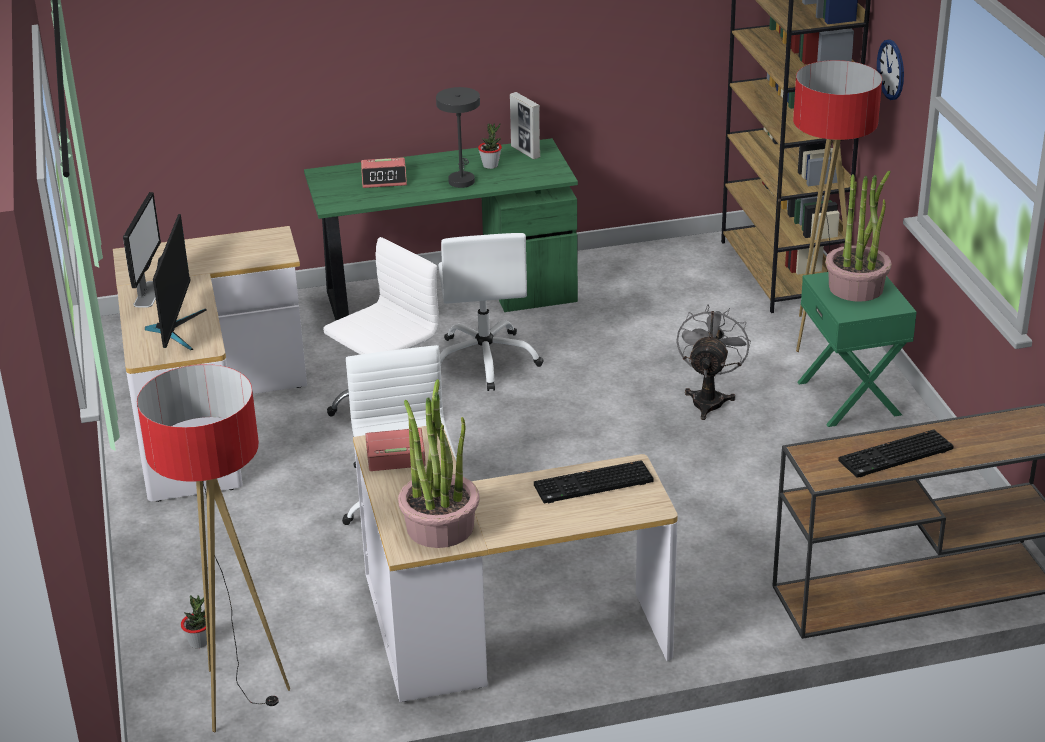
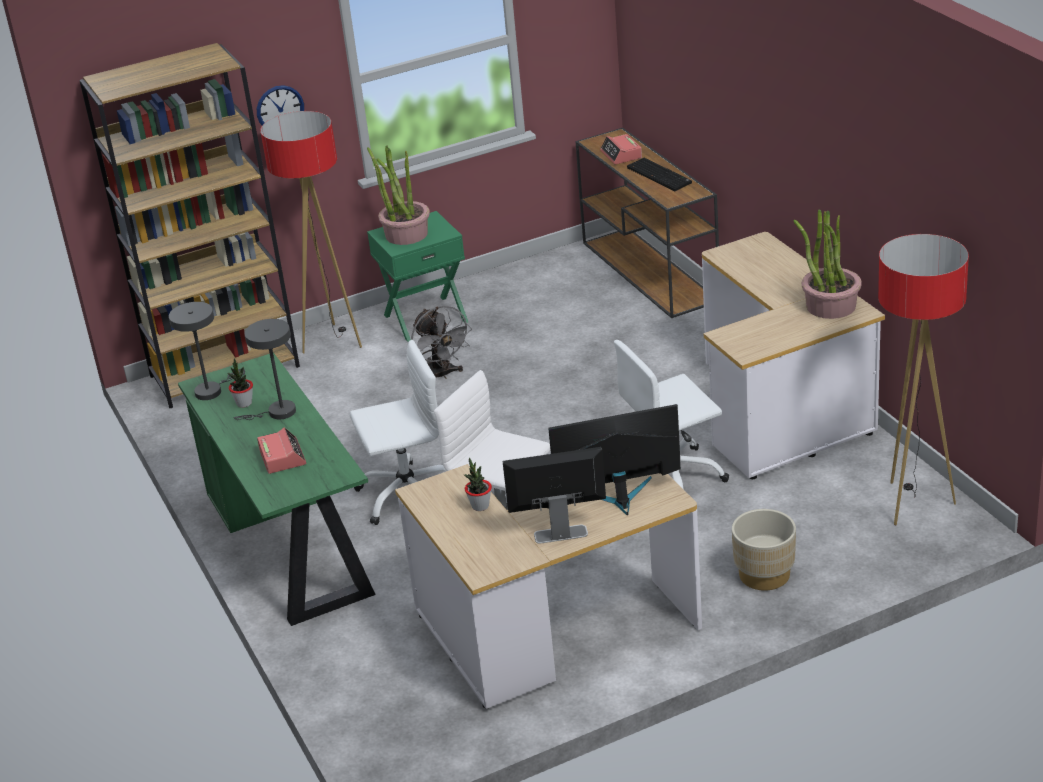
camera: 100 degrees left, 0 degrees up
(197, 556) = (764, 575): none -> beige planter
(199, 642) = (867, 540): potted plant -> potted plant (480, 506)
(395, 456) = (757, 341): alarm clock -> alarm clock (621, 155)
(525, 152) = (211, 390): picture frame -> grey table lamp
(593, 485) = (749, 263): keyboard -> none
(709, 398) = (442, 375): grey fan -> grey fan turned 120 degrees counterclockwise

